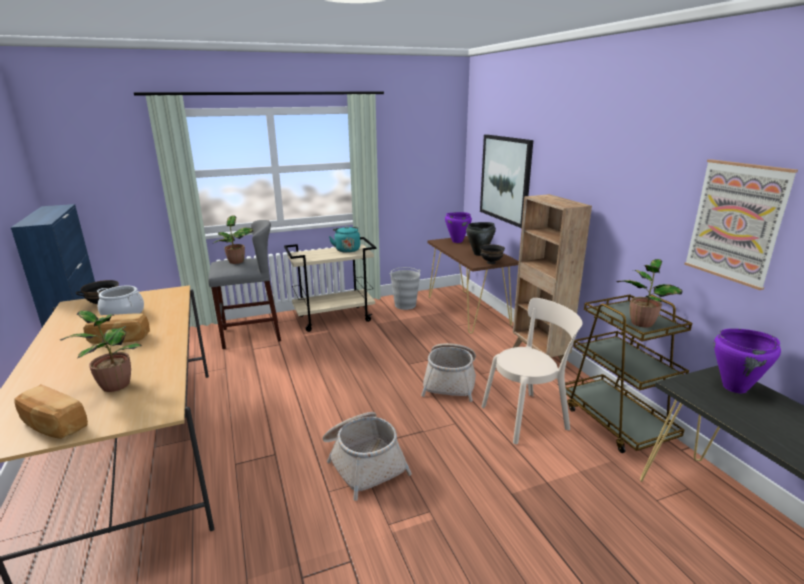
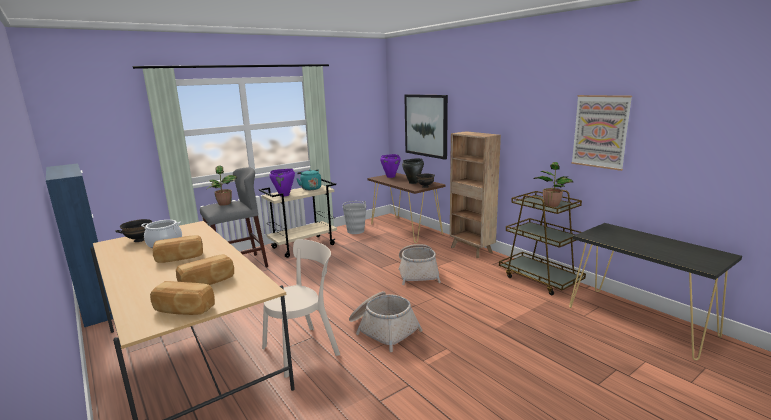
camera: 15 degrees left, 5 degrees down
(114, 385) = (208, 282): potted plant -> bread
(527, 416) = (482, 285): beige chair -> beige chair (304, 349)
(735, 388) = (618, 232): purple cooking pot -> purple cooking pot (284, 195)

